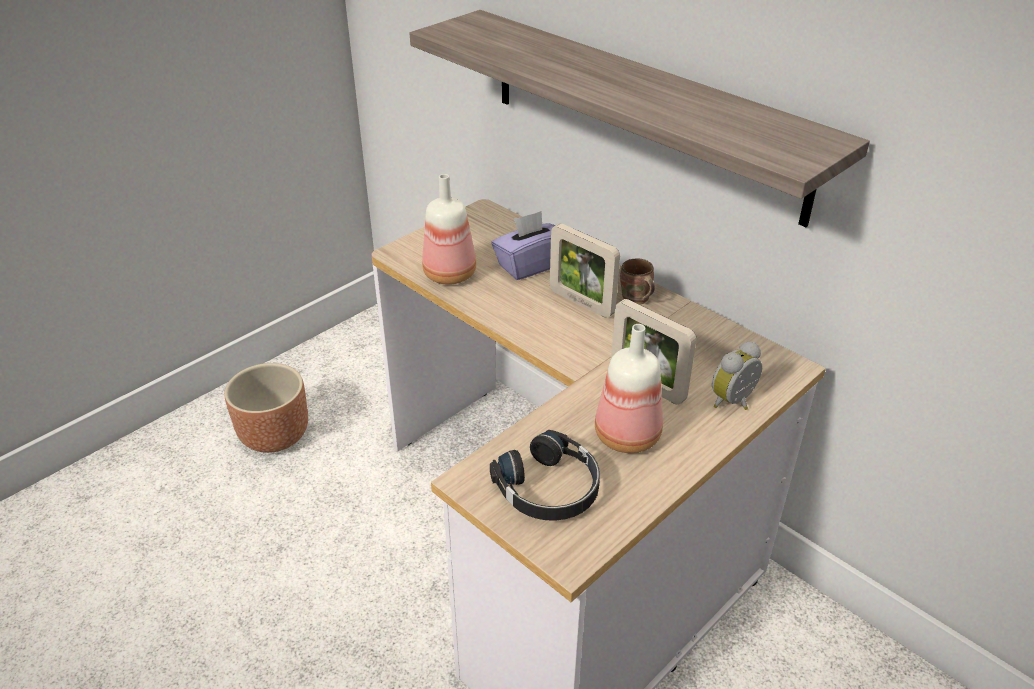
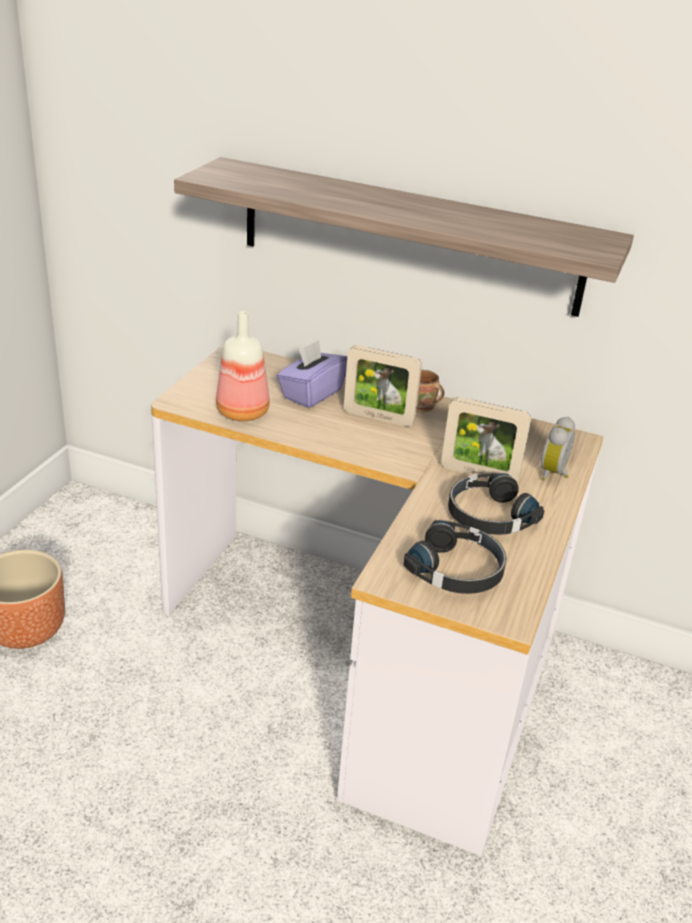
camera: 25 degrees left, 5 degrees down
(625, 435) = (488, 515): bottle -> black headphones

